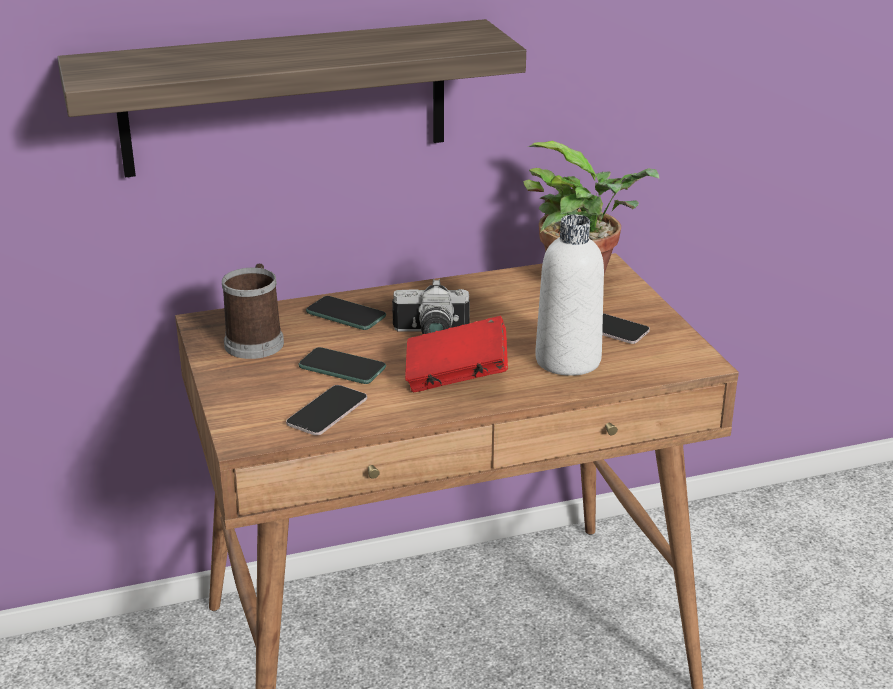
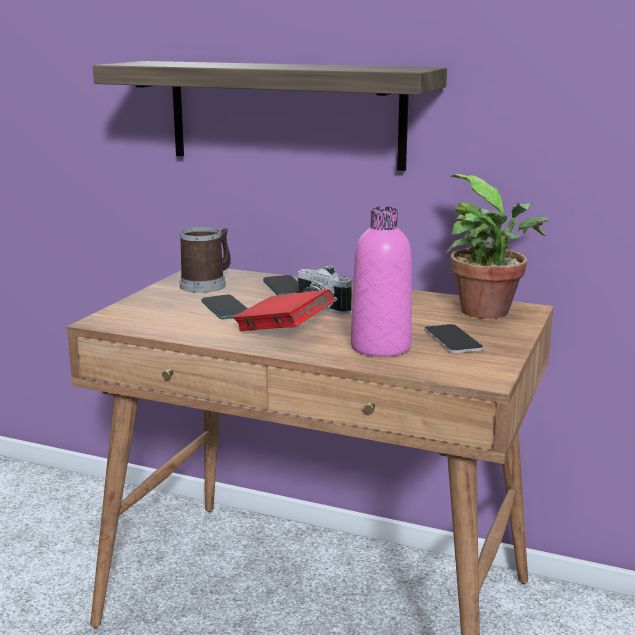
camera: 40 degrees right, 10 degrees down
(327, 411) = (170, 324): phone -> none
(568, 360) = (380, 347): white bottle -> pink bottle

